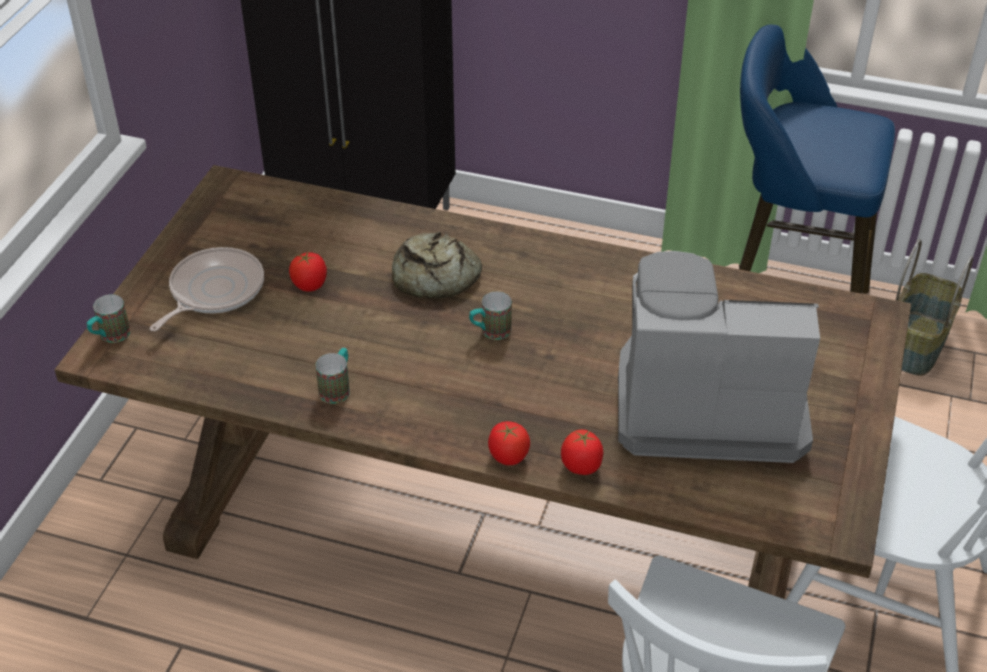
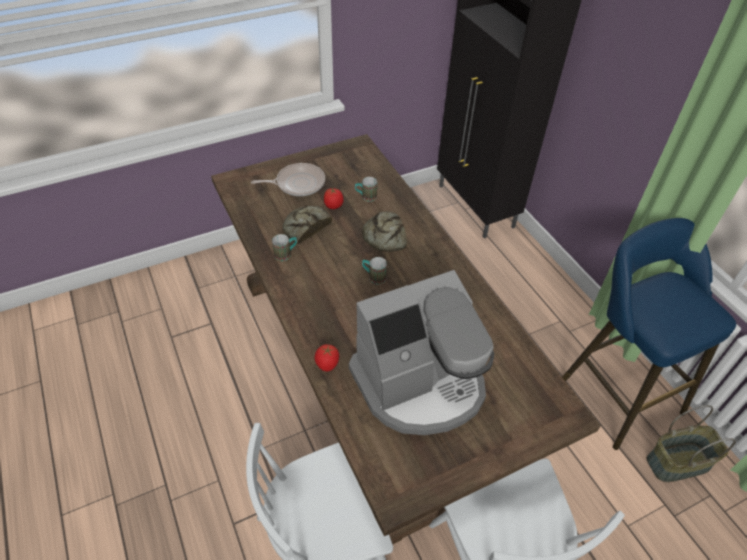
camera: 45 degrees right, 5 degrees up
(110, 337) = (242, 176): mug -> mug (365, 197)
(313, 337) = (305, 227): none -> bread
(508, 457) = (305, 335): tomato -> none
(706, 403) = (420, 384): coffee machine -> coffee machine turned 105 degrees clockwise

